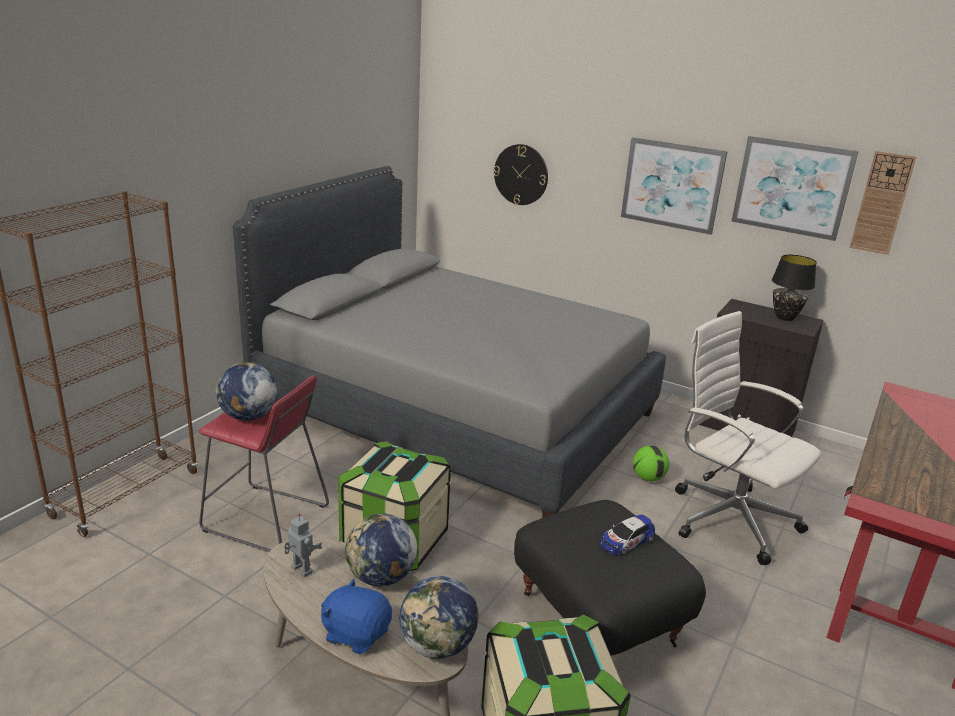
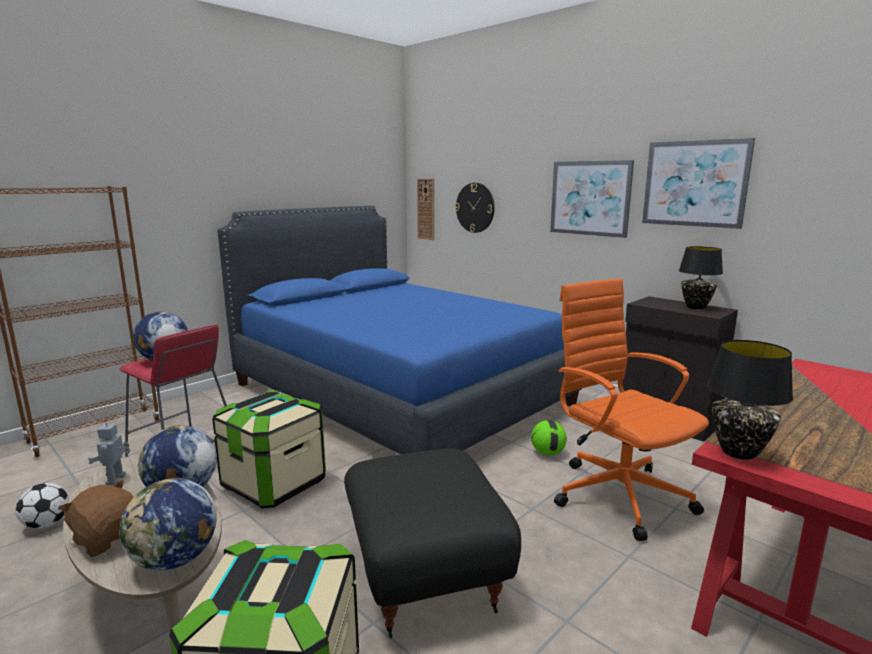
camera: 15 degrees right, 10 degrees down
(180, 617) = (47, 524): none -> football
(300, 571) = (117, 480): toy robot -> toy robot turned 150 degrees counterclockwise
(356, 634) = (108, 538): blue plush toy -> brown plush toy
(455, 411) = (398, 394): grey bed -> blue bed
(626, 540) = (445, 481): toy car -> none
(729, 518) = (618, 494): white office chair -> orange office chair
(878, 502) = (738, 452): none -> black table lamp
(882, 203) = (784, 185): wall clock -> wall clock (426, 209)

